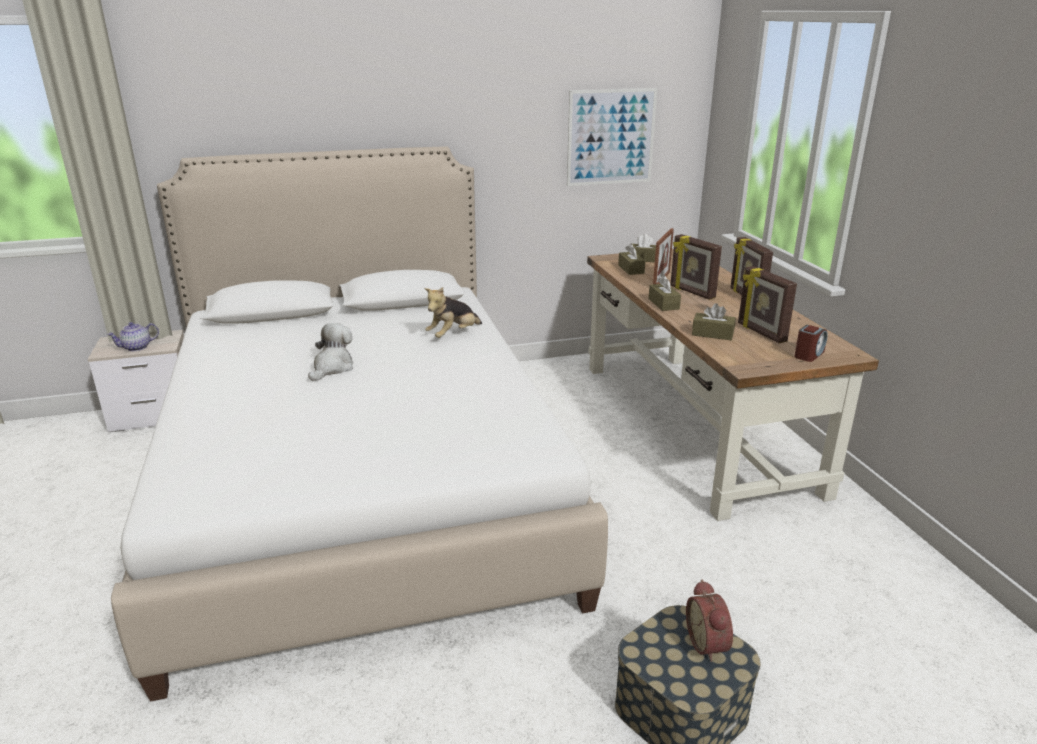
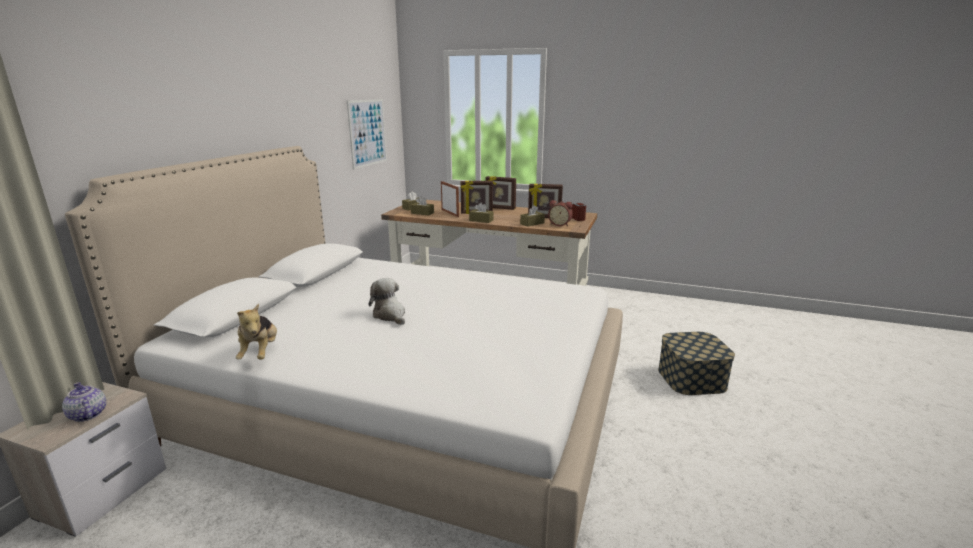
camera: 55 degrees left, 5 degrees down
(136, 347) = (87, 414): teapot -> teapot turned 135 degrees clockwise
(453, 335) = (403, 274): plush toy -> plush toy (260, 353)
(709, 644) = (693, 338): alarm clock -> alarm clock (560, 224)

